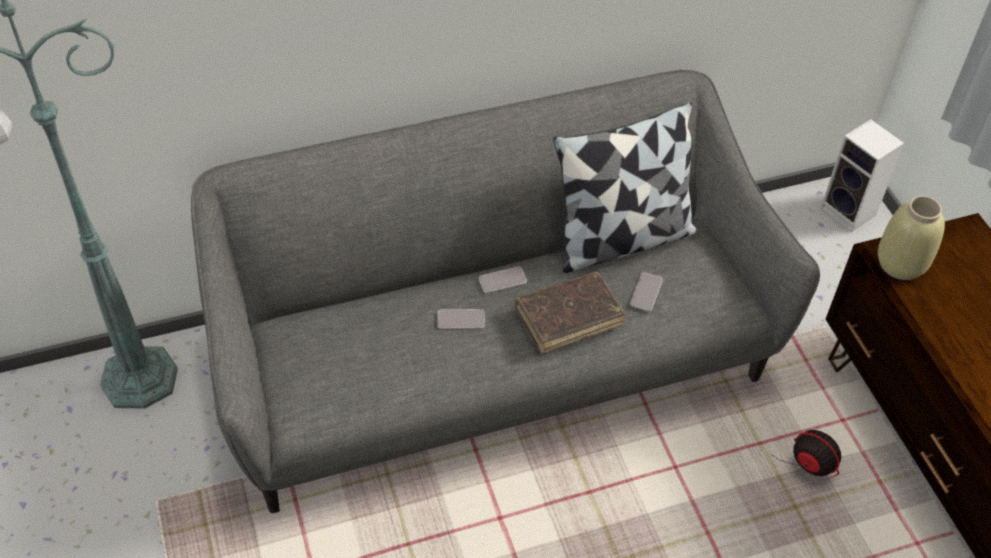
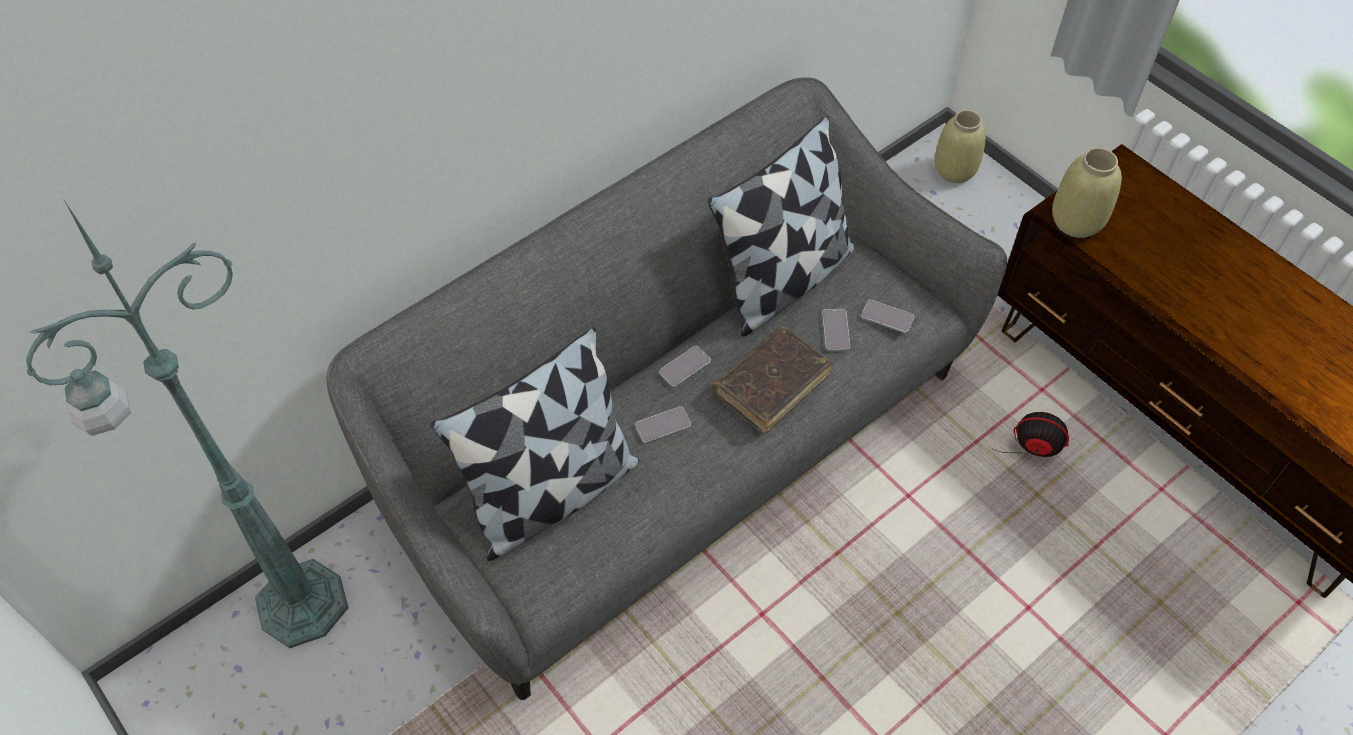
camera: 20 degrees left, 5 degrees up
(344, 342) = (551, 493): none -> pillow
(697, 296) = (887, 317): none -> phone
(850, 212) = (955, 170): speaker -> beige vase

